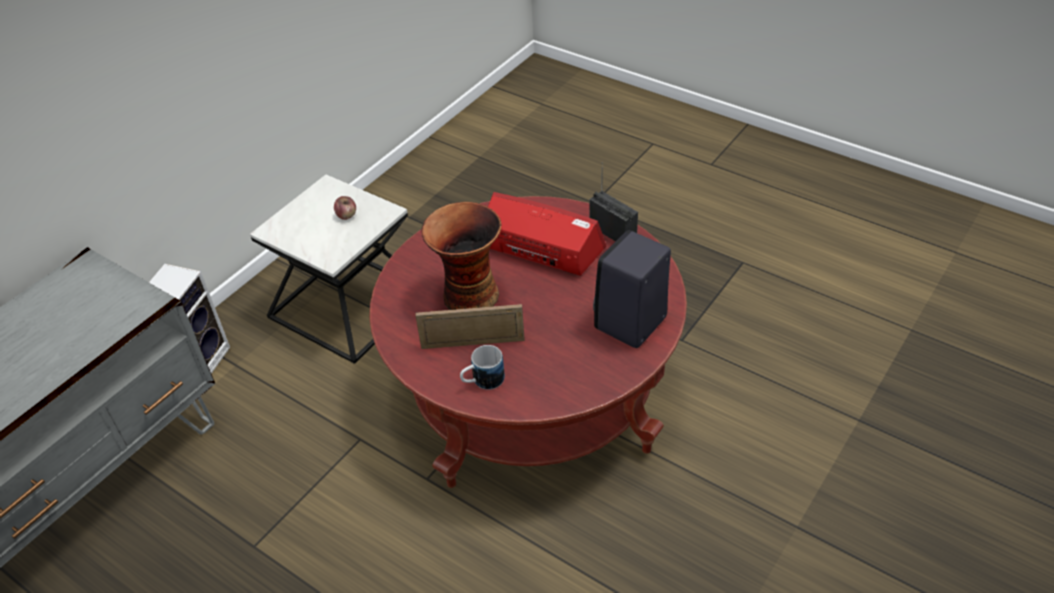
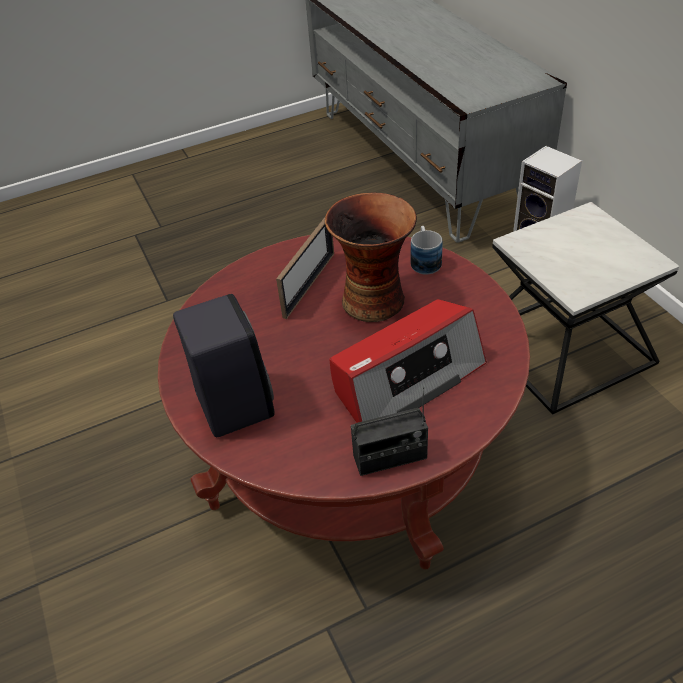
camera: 120 degrees right, 0 degrees up
(346, 215) = (586, 265): apple -> none
(482, 381) = (260, 277): mug -> mug (425, 260)

